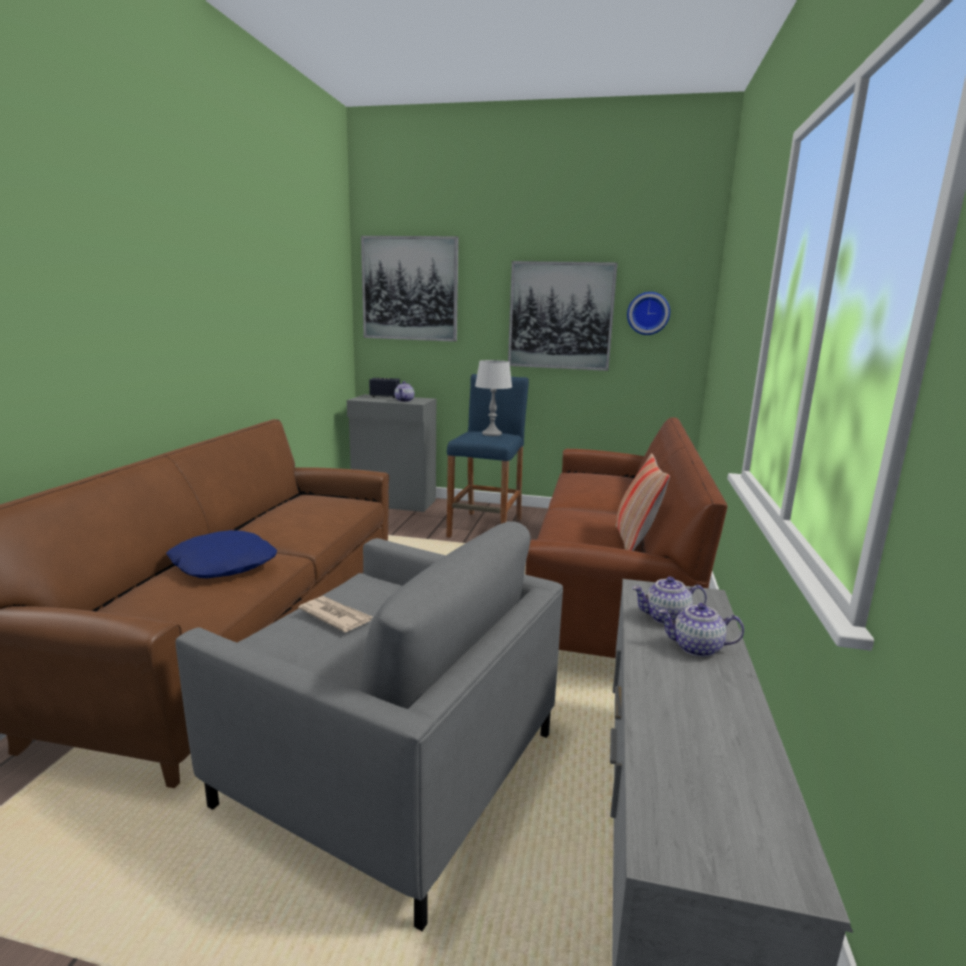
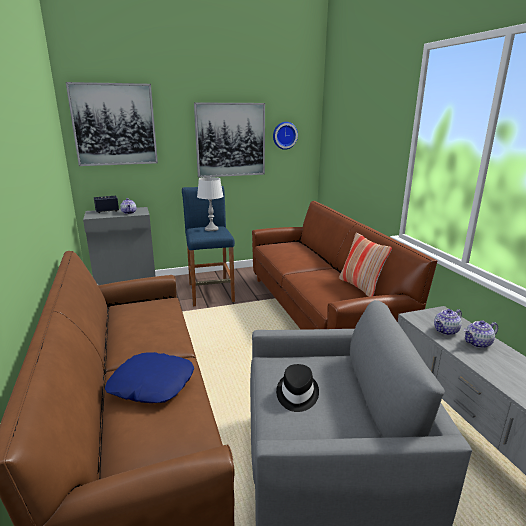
camera: 30 degrees left, 5 degrees up
(335, 616) = (296, 394): newspaper -> black hat

